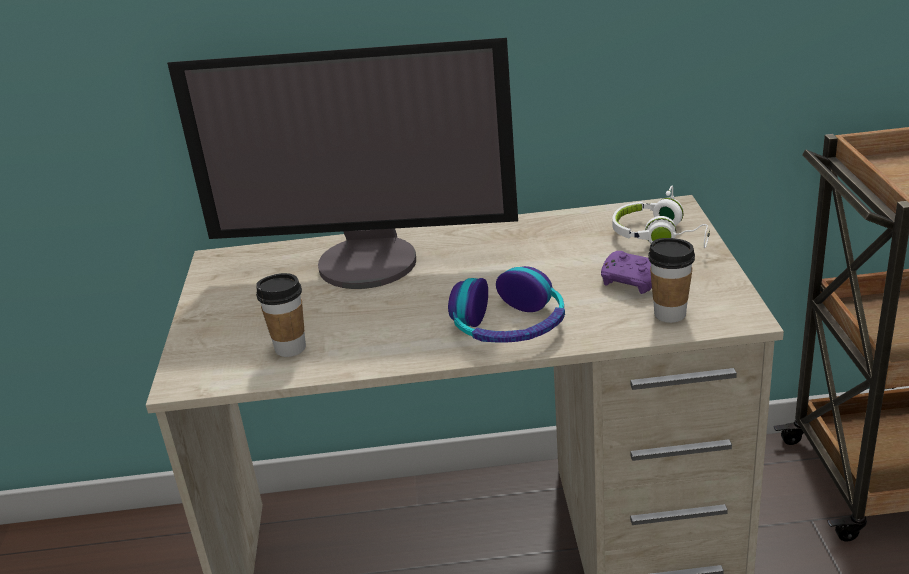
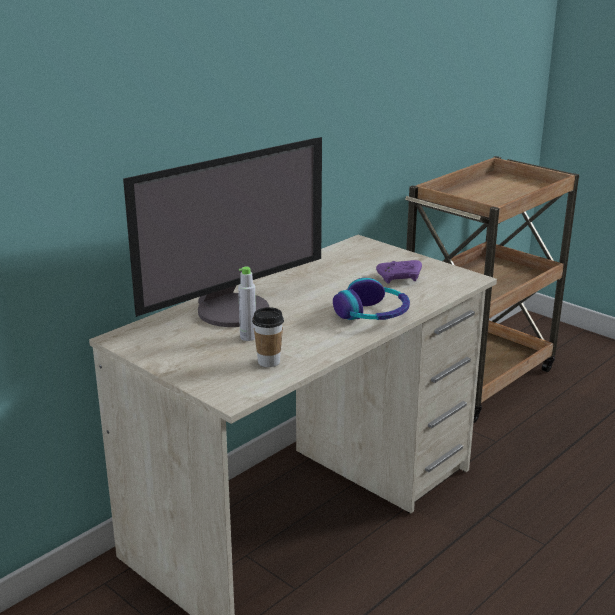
camera: 45 degrees left, 5 degrees down
(325, 305) = (248, 337): none -> grey bottle
(661, 237) = (377, 256): white headphones -> none
(670, 314) = (439, 286): cup -> none

